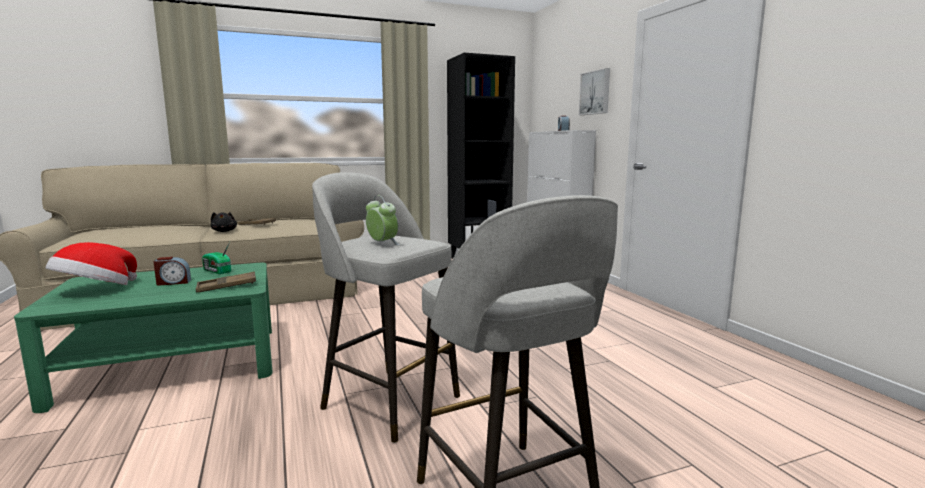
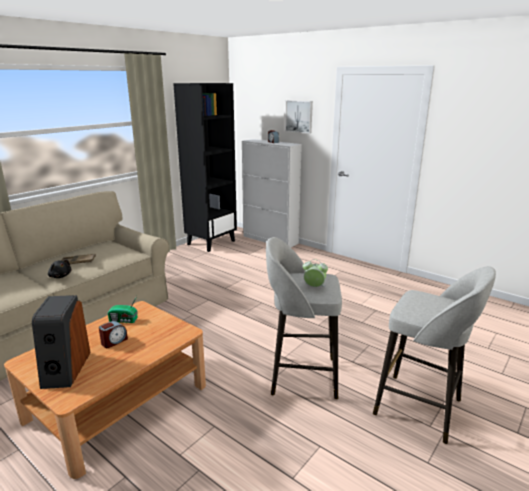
camera: 30 degrees left, 10 degrees up
(95, 290) = (65, 369): hat -> speaker
(173, 364) = (118, 402): green coffee table -> brown coffee table
(227, 286) = (166, 333): brown tray -> none

